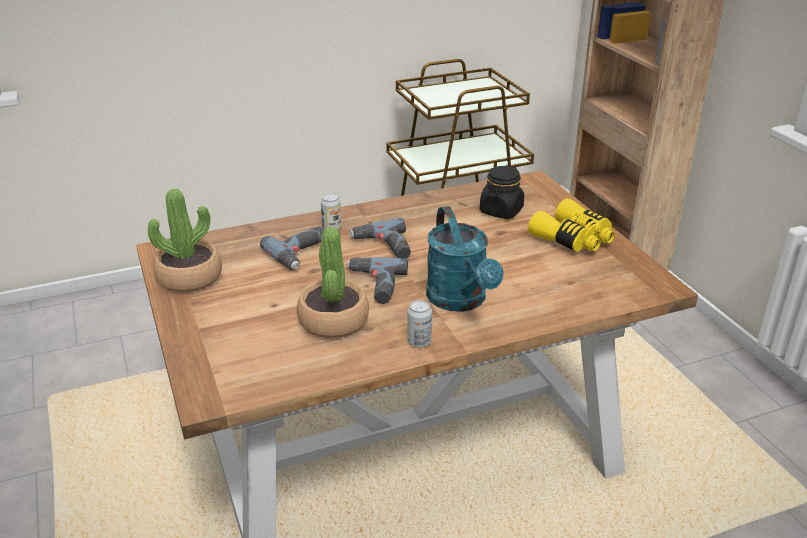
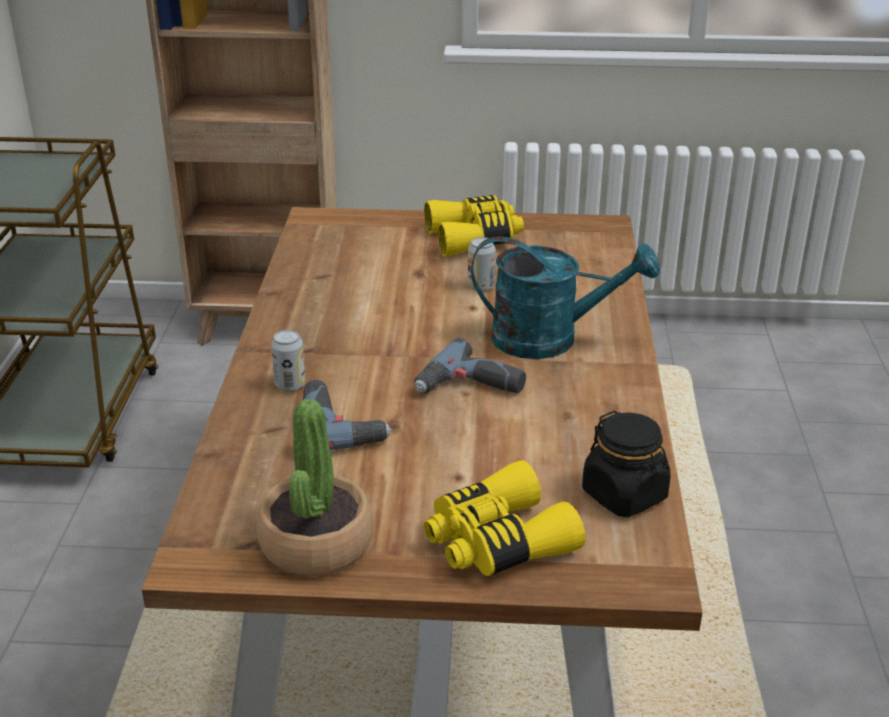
camera: 65 degrees left, 0 degrees up
(217, 333) = (496, 541): none -> yellow binoculars
(333, 321) = (531, 437): potted plant -> none
(383, 247) = (379, 358): power drill -> none
(419, 342) = (617, 388): can -> can (481, 286)
(501, 211) = (368, 258): black jar -> black jar (625, 495)

